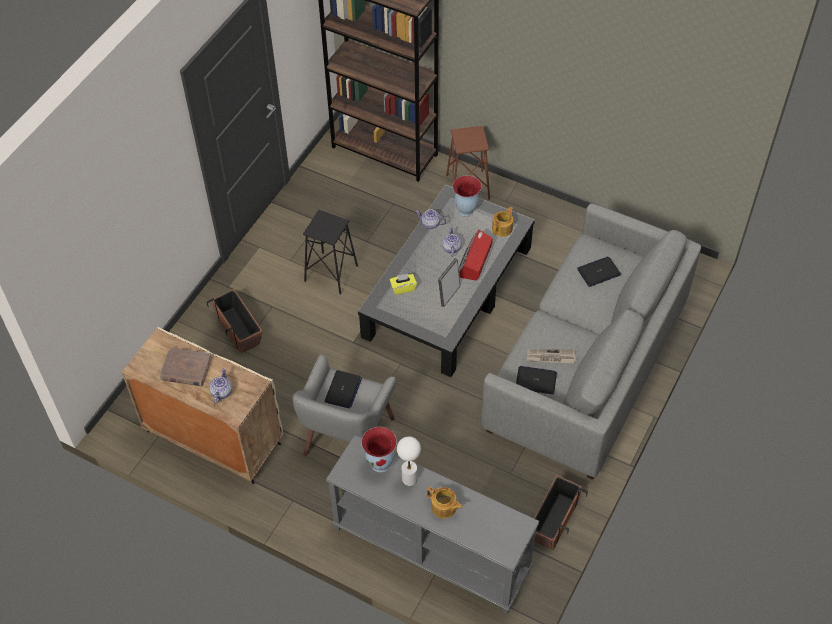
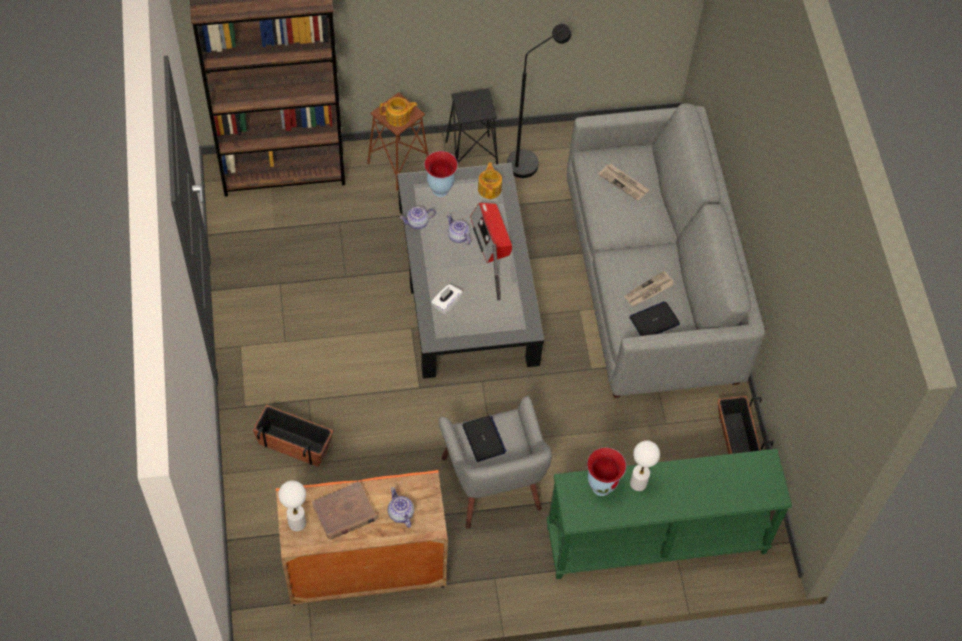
camera: 40 degrees left, 5 degrees up
(150, 356) = (297, 523): none -> white table lamp
(212, 437) = (364, 568): beige cabinet -> orange cabinet
(331, 273) = (338, 330): black stool -> black stool (471, 156)
(403, 288) = (446, 303): yellow tissue box -> white tissue box
(430, 551) = (656, 541): grey console table -> green console table
(444, 507) = (690, 490): teapot -> teapot (398, 117)
(566, 233) = (529, 160): none -> black floor lamp
(598, 272) = (624, 183): laptop -> newspaper

